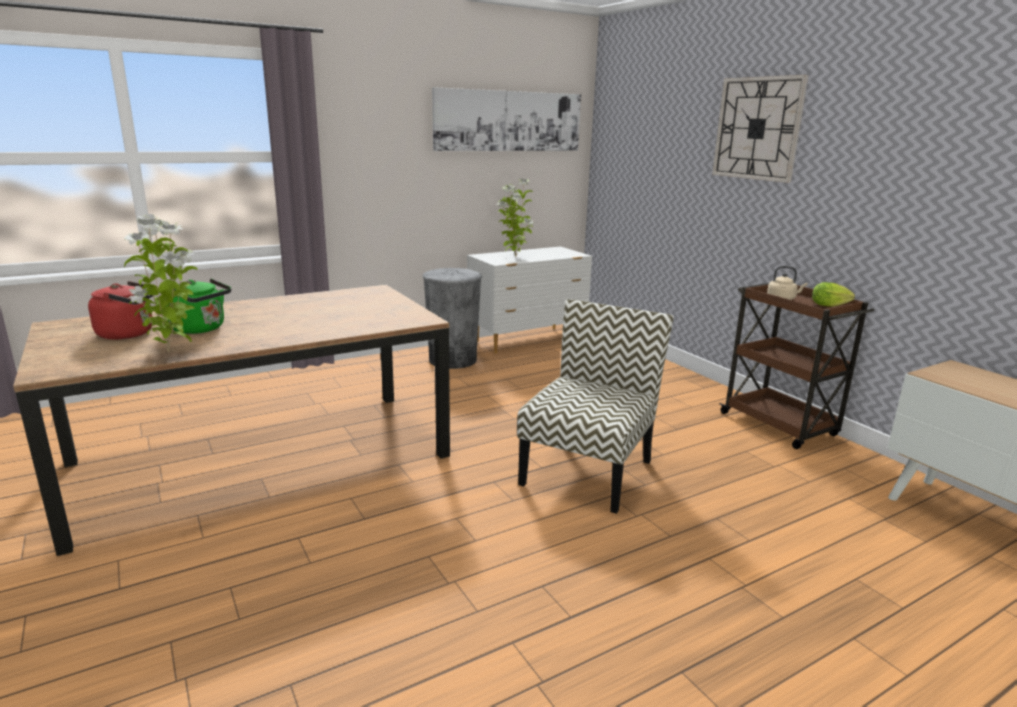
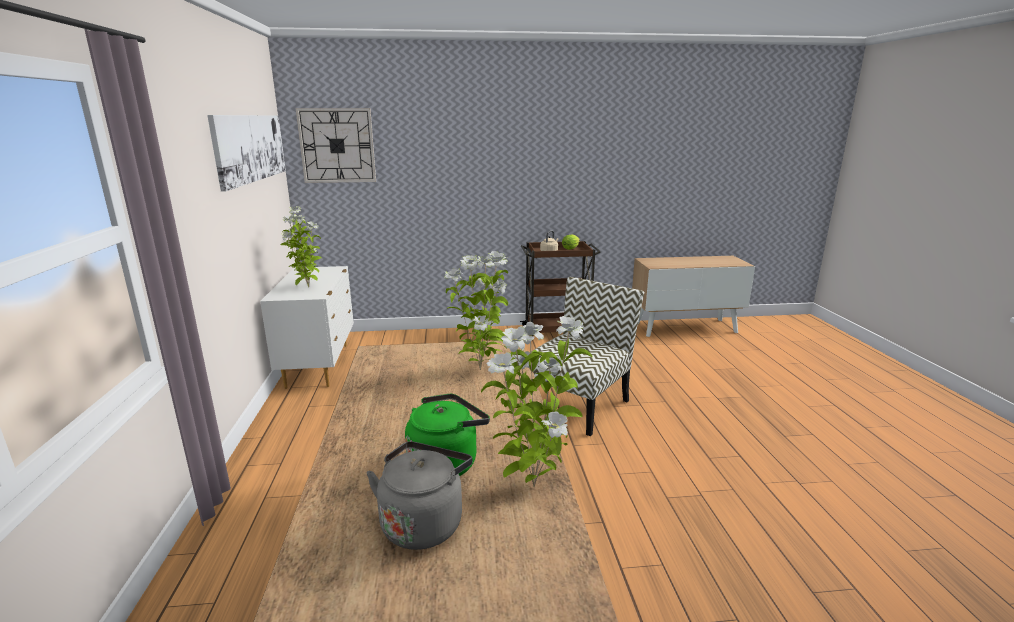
camera: 65 degrees left, 0 degrees up
(130, 334) = (423, 522): red kettle -> grey kettle
(365, 318) = (481, 369): none -> potted plant
(452, 360) = (316, 411): grey trash can -> none
(587, 471) = (578, 405): chair -> chair turned 75 degrees clockwise
(757, 128) = (484, 142): wall clock -> wall clock (337, 145)

